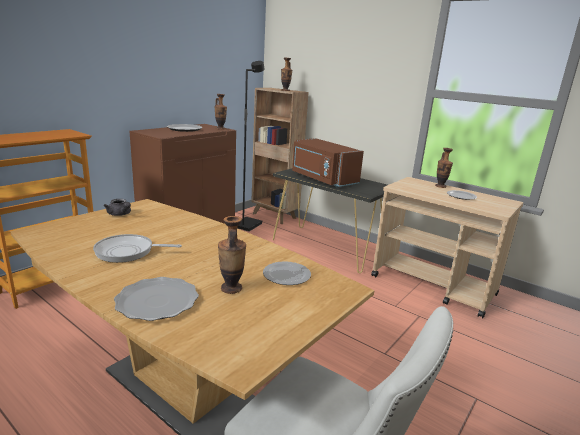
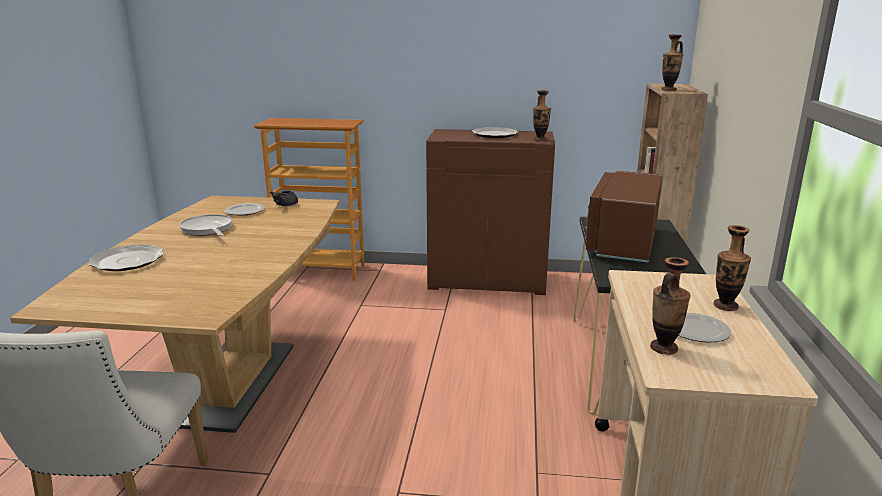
camera: 60 degrees right, 0 degrees up
(231, 288) = (168, 275): vase -> vase (664, 348)
(247, 225) = (584, 293): black floor lamp -> none
(286, 275) = (213, 286): plate -> plate (244, 211)

